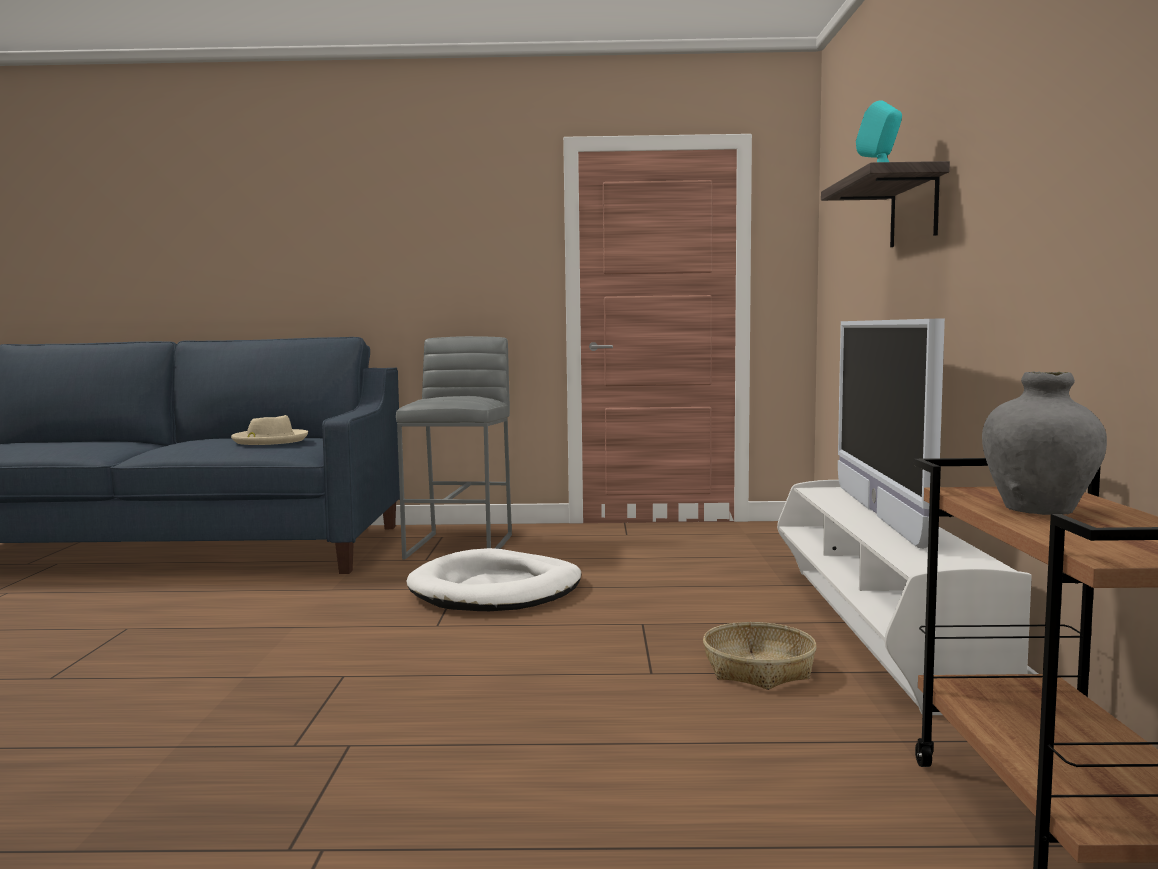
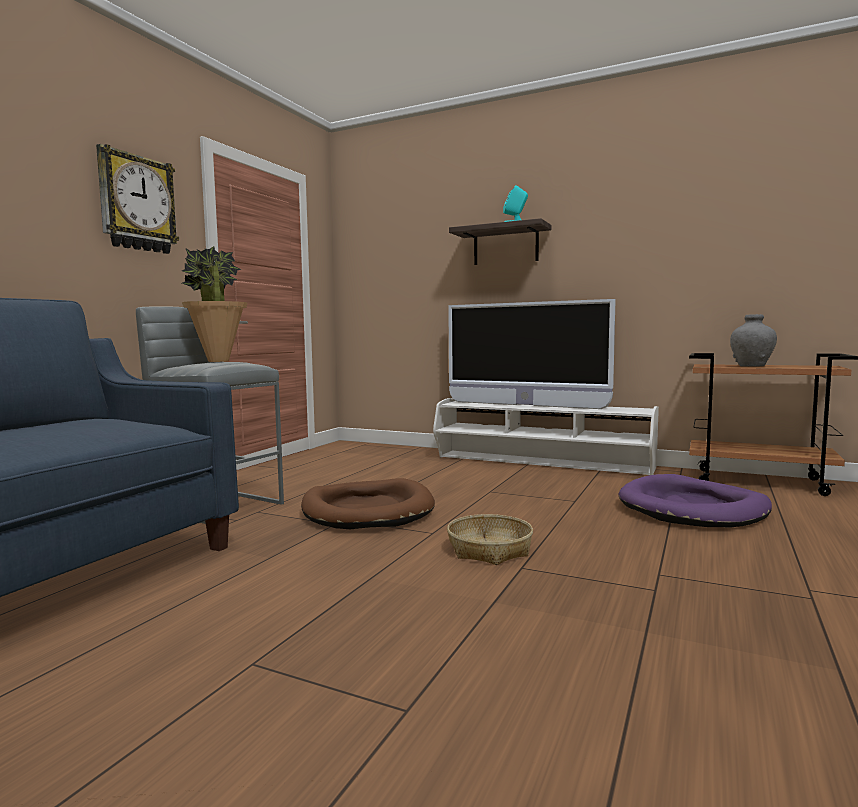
camera: 65 degrees left, 0 degrees up
(269, 440) = (80, 424): beige hat -> none
(463, 395) = (218, 361): none -> potted plant
(475, 231) = (137, 203): none -> wall clock
(496, 590) = (367, 510): white dog bed -> brown dog bed
(705, 759) = (693, 508): none -> purple dog bed
(759, 669) = (583, 485): basket -> basket (489, 550)

